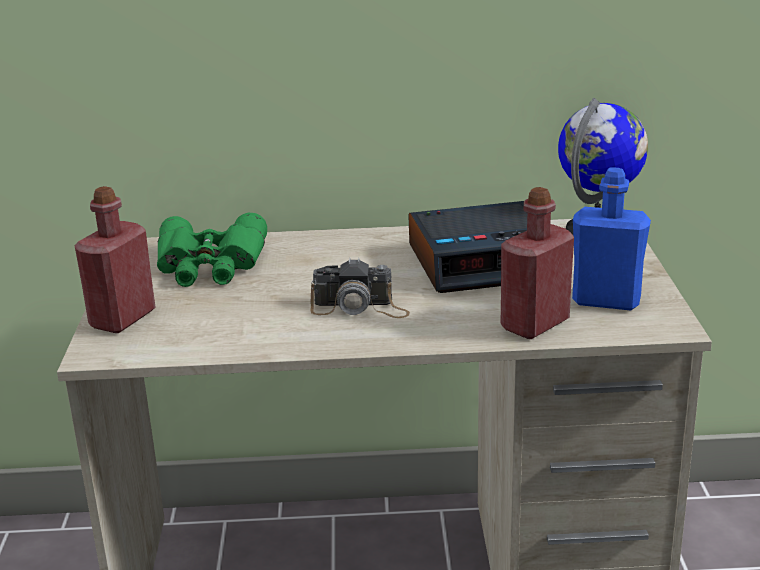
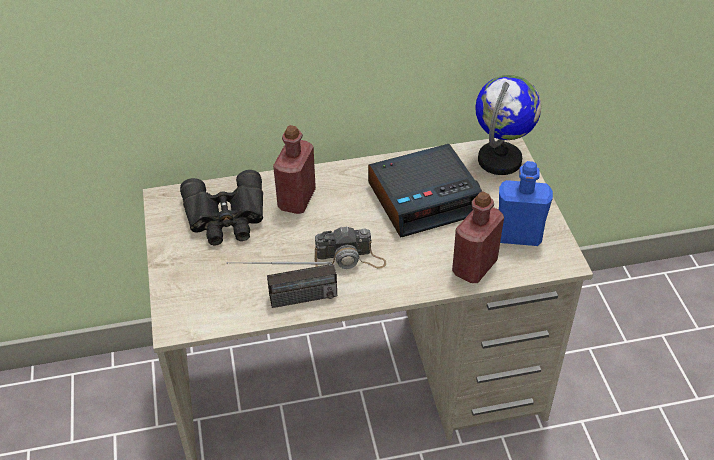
camera: 10 degrees left, 20 degrees up
(122, 319) = (181, 286): red bottle -> red bottle (297, 199)
(211, 265) = (226, 217): green binoculars -> black binoculars
(256, 339) = (285, 300): none -> radio

